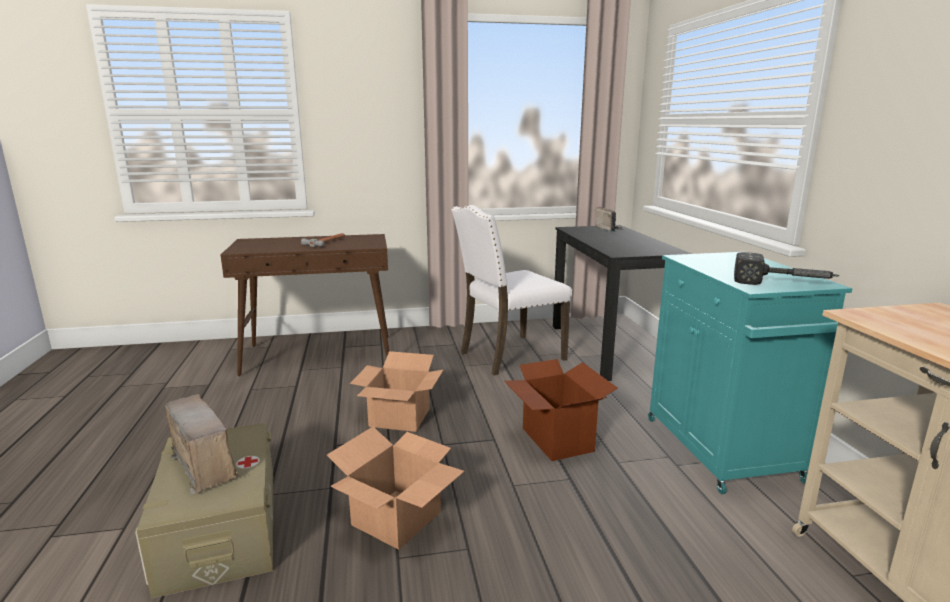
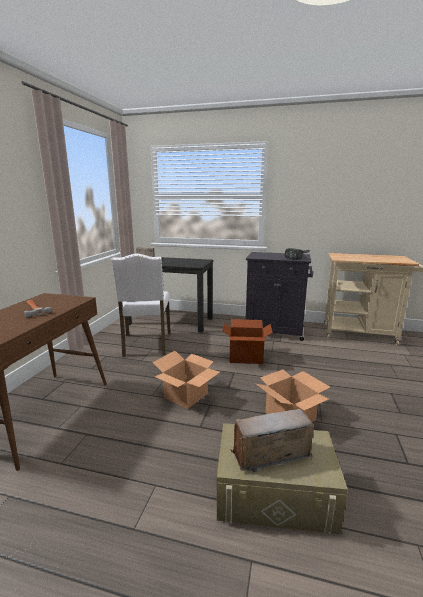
camera: 65 degrees left, 0 degrees up
(722, 450) = (275, 331): turquoise cabinet -> black cabinet

